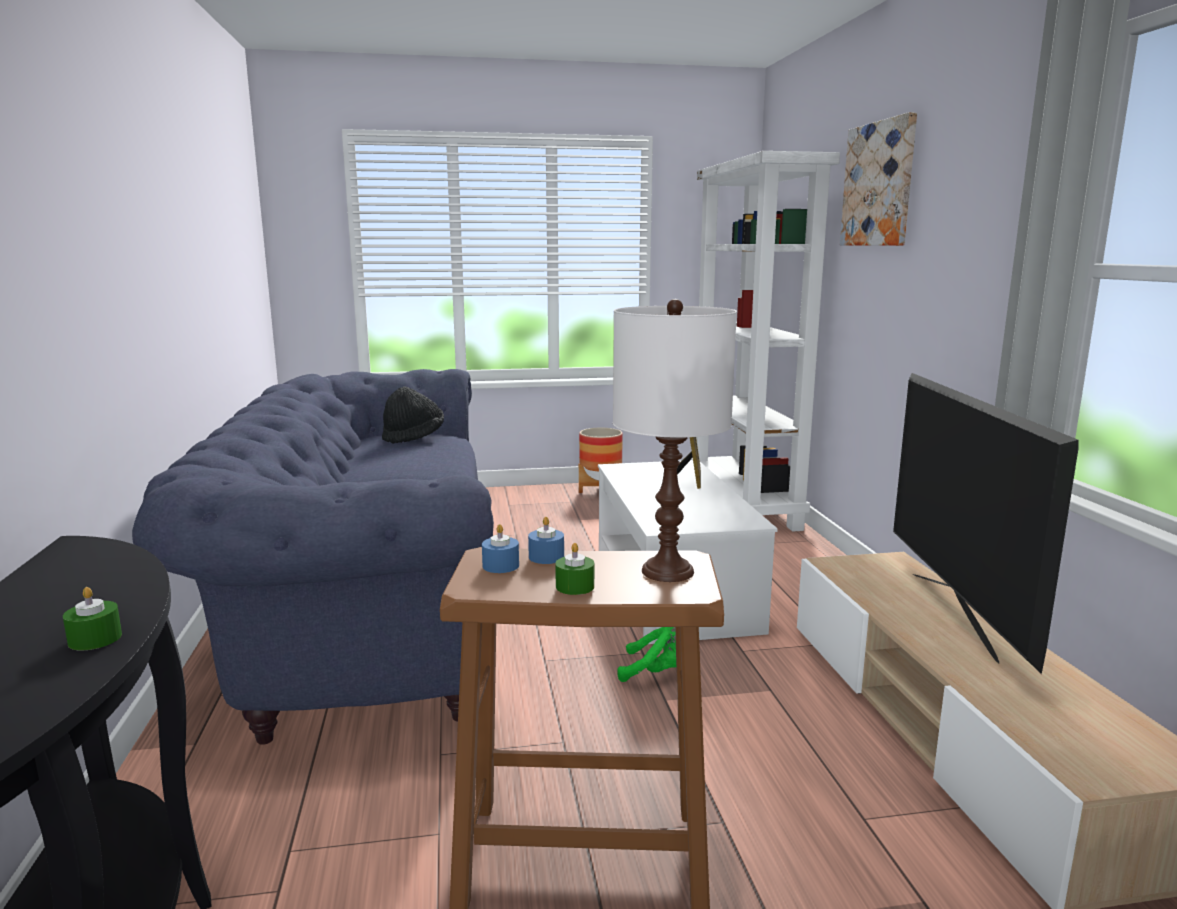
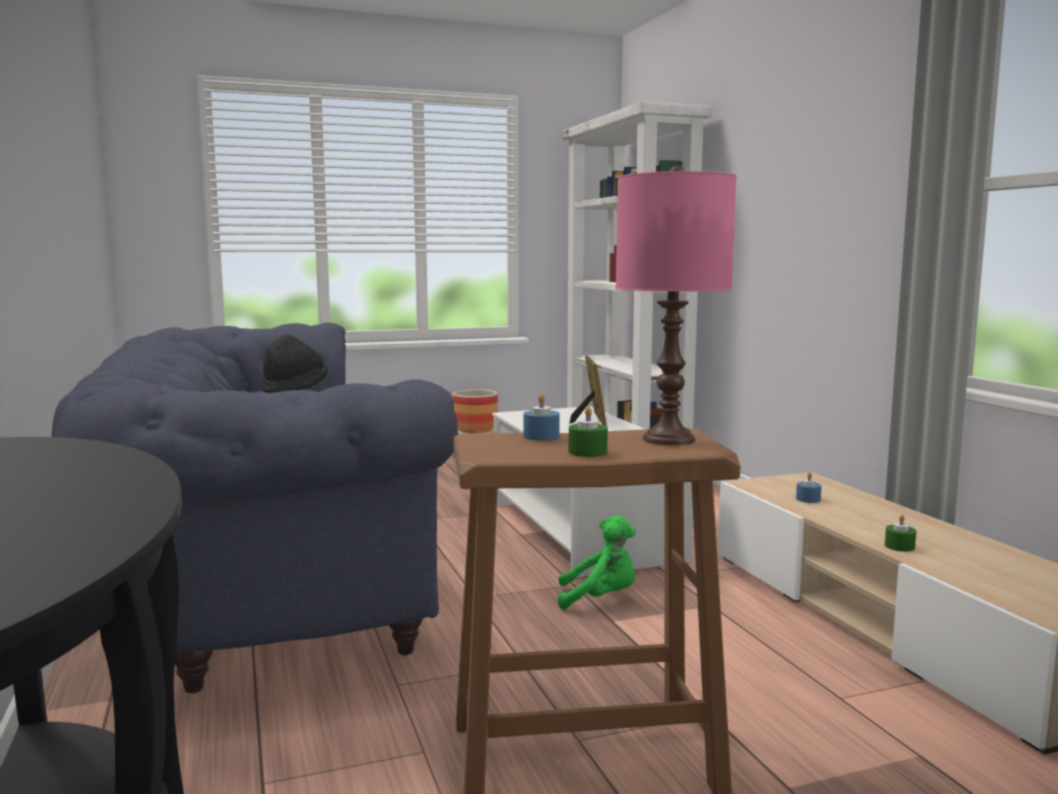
camera: 10 degrees left, 5 degrees down
(95, 639) = (121, 496): green candle -> green candle (899, 546)
(500, 565) = (501, 442): blue candle -> blue candle (808, 499)
(668, 571) = (669, 439): white table lamp -> pink table lamp
(879, 184) = (756, 132): picture -> none
(954, 613) = (880, 513): television -> none

